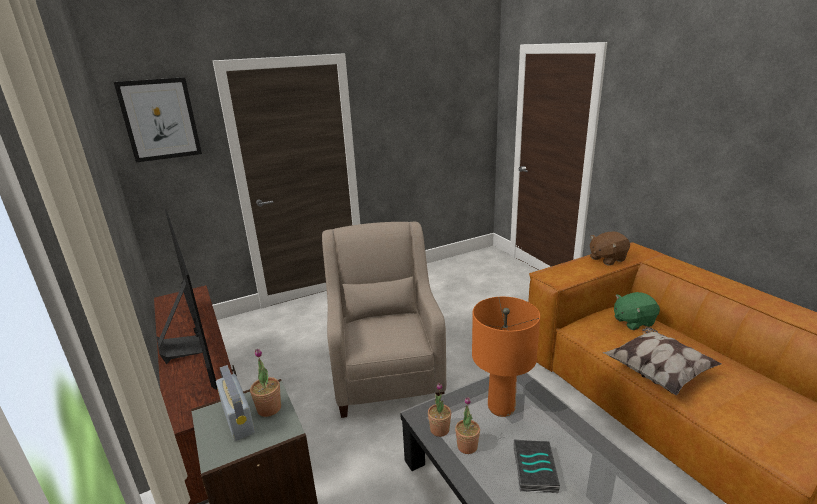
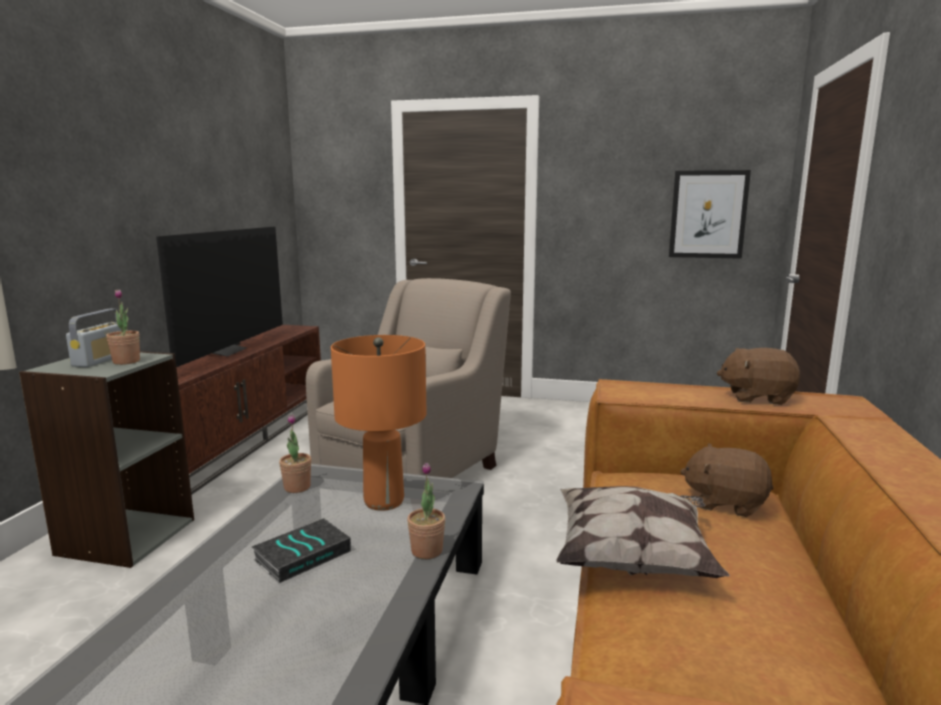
camera: 40 degrees right, 10 degrees down
(160, 119) = (335, 158): picture -> picture (708, 214)
(467, 446) = (290, 509): potted plant -> potted plant (427, 551)
(633, 321) = (725, 502): green plush toy -> brown plush toy

